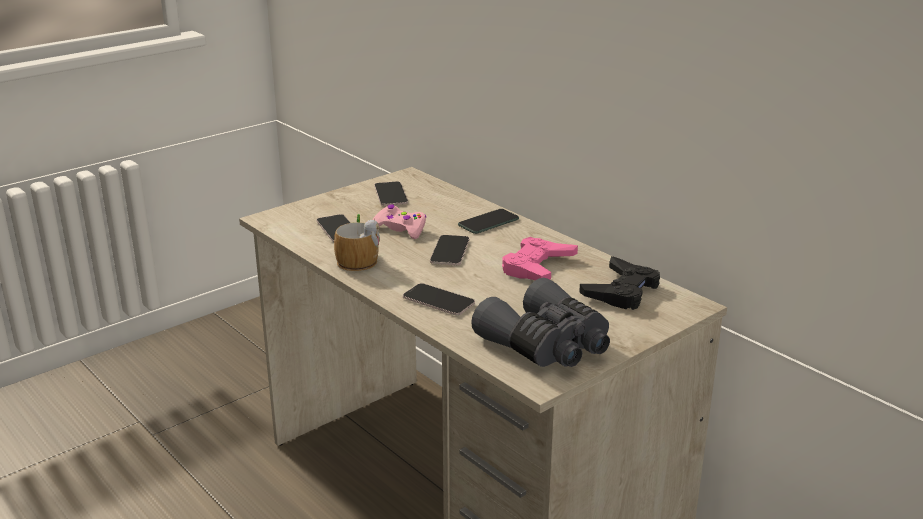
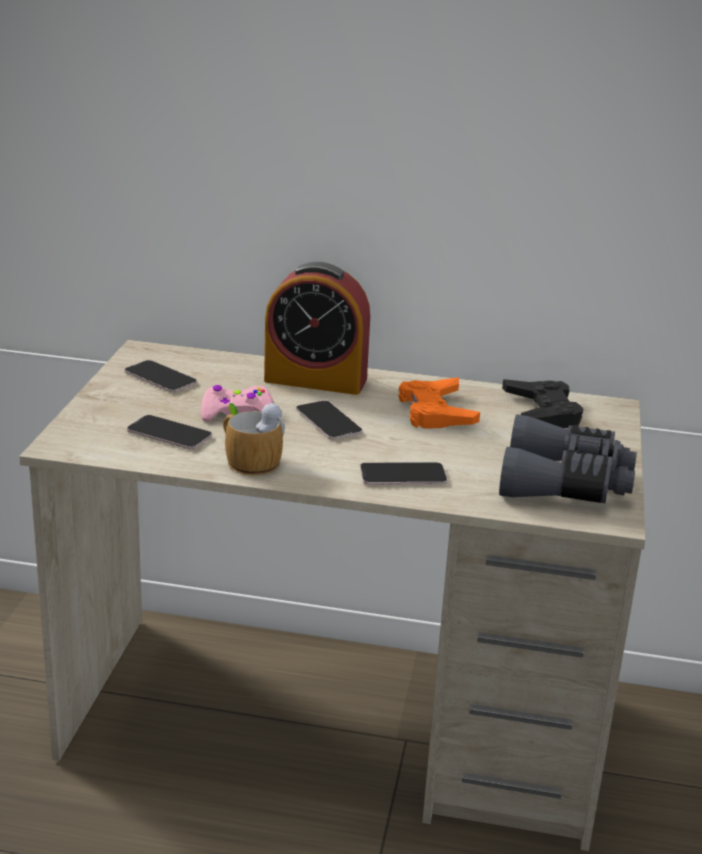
camera: 40 degrees left, 0 degrees up
(488, 222) = (315, 380): phone -> alarm clock
(537, 267) = (435, 412): pink game controller -> orange game controller

